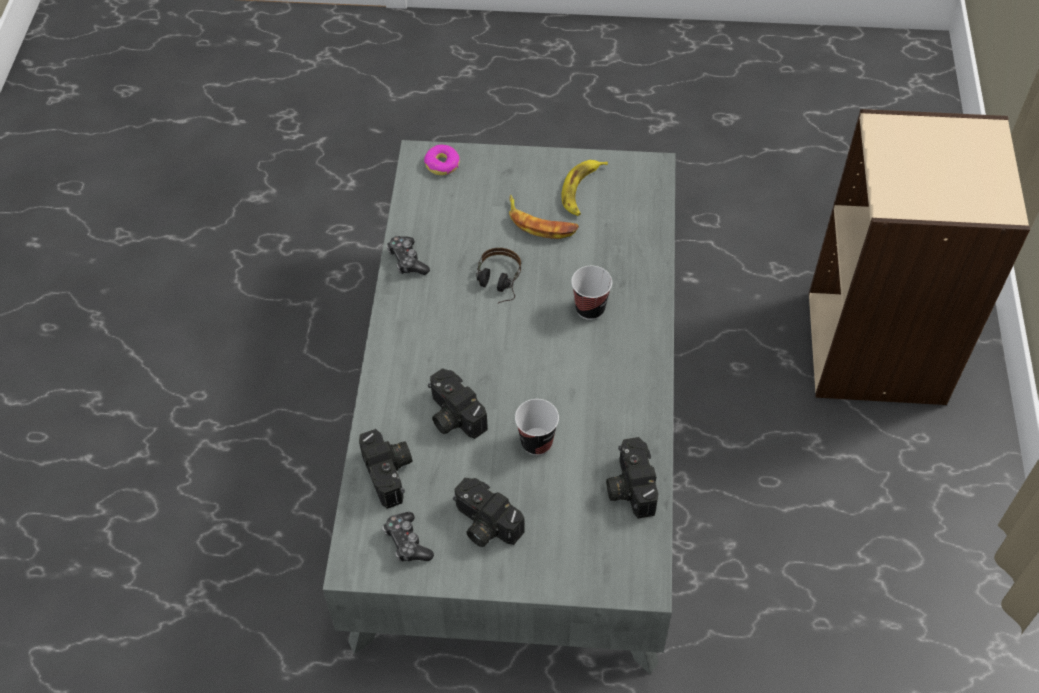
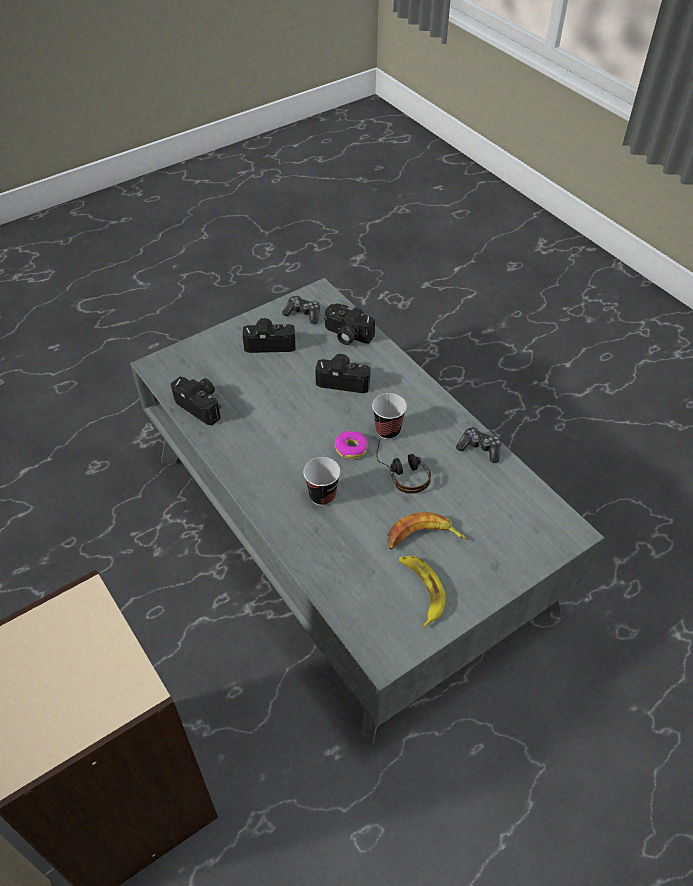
camera: 140 degrees right, 5 degrees down
(442, 164) = (548, 536): donut -> donut (351, 448)
(536, 442) = (279, 395): cup -> cup (388, 430)

